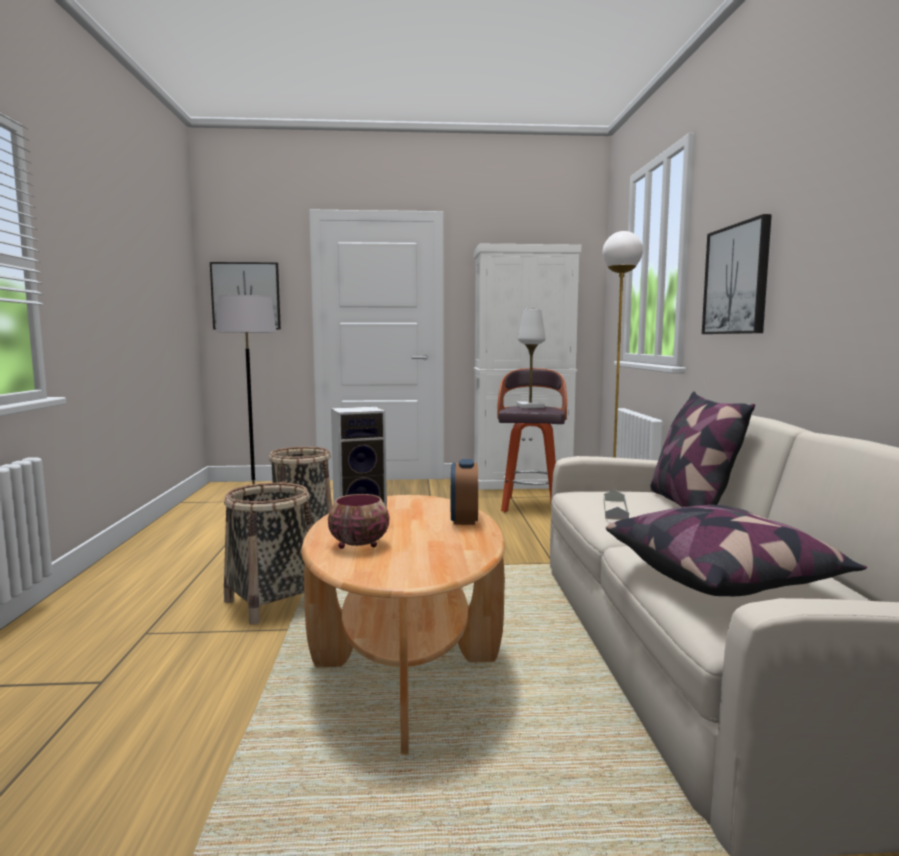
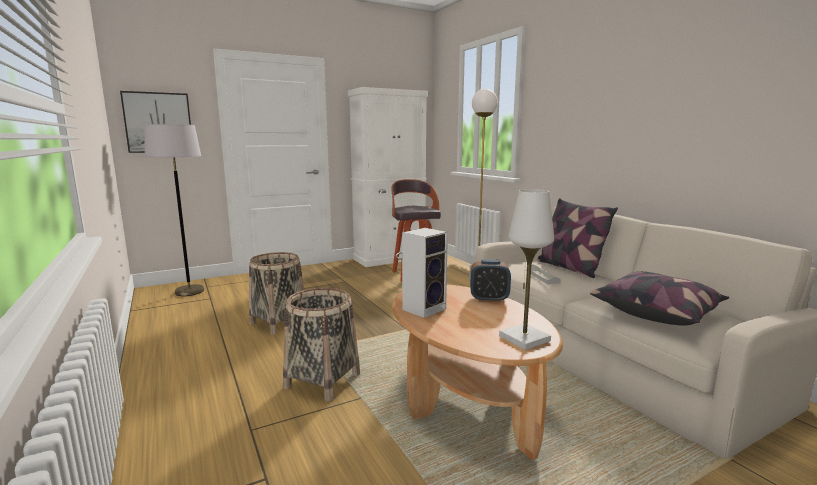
camera: 25 degrees left, 5 degrees up
(358, 545) = (461, 330): bowl -> none
(464, 519) = (489, 299): alarm clock -> alarm clock turned 60 degrees counterclockwise
(530, 406) = (414, 207): white table lamp -> white table lamp (524, 338)
(737, 280) = (570, 127): picture -> none

